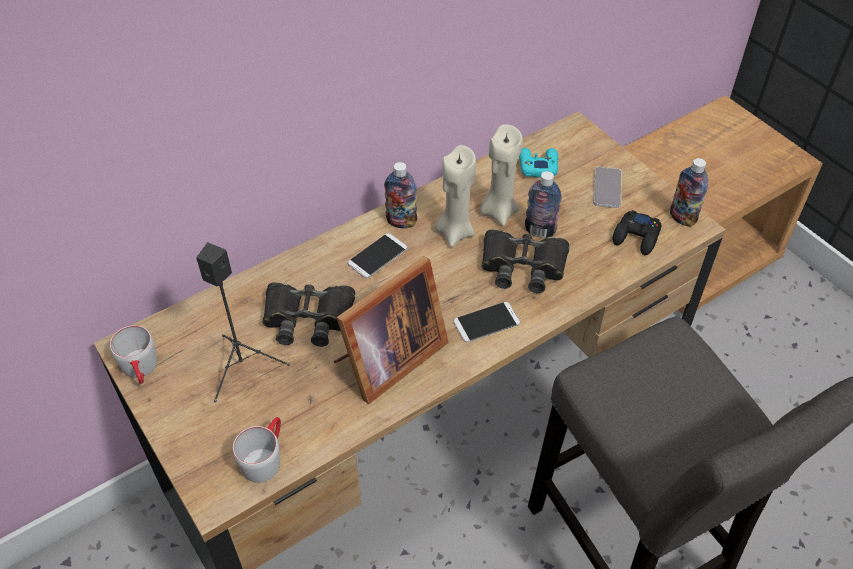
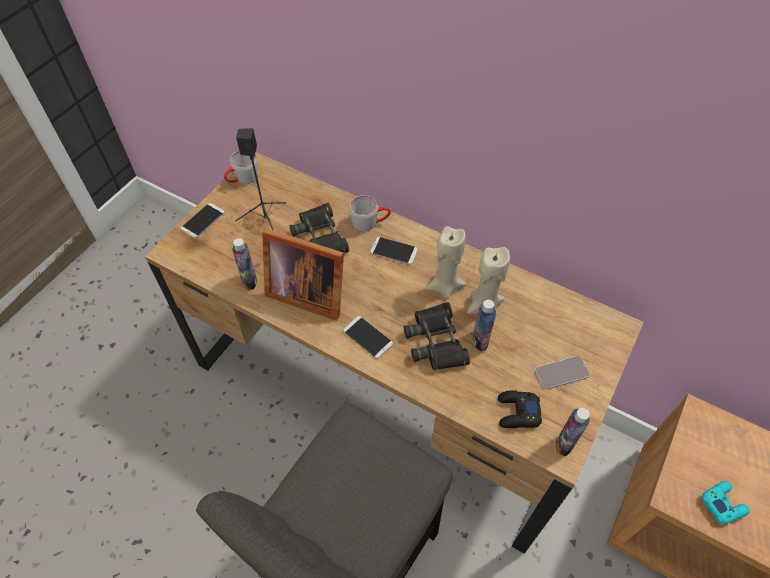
camera: 65 degrees right, 5 degrees up
(186, 441) = (203, 221): none -> phone
(265, 457) = (205, 261): grey mug -> grey mug (370, 222)
(401, 222) = (434, 251): bottle -> bottle (249, 281)
(537, 166) = (552, 314): turquoise game controller -> turquoise game controller (722, 504)

